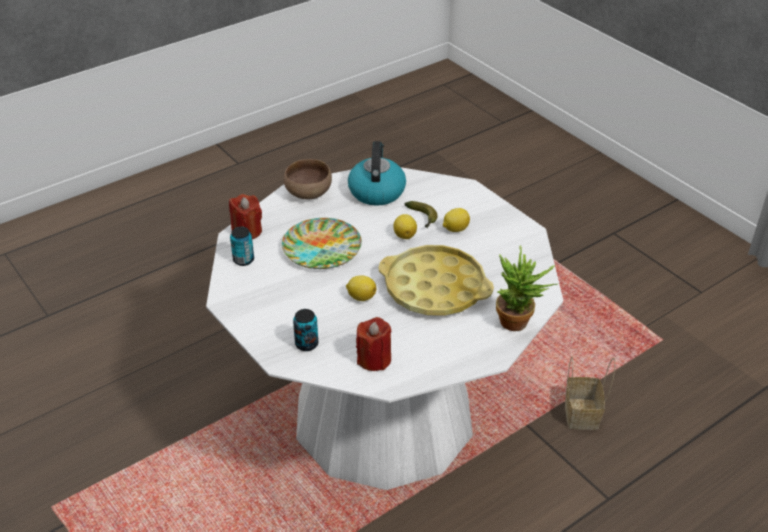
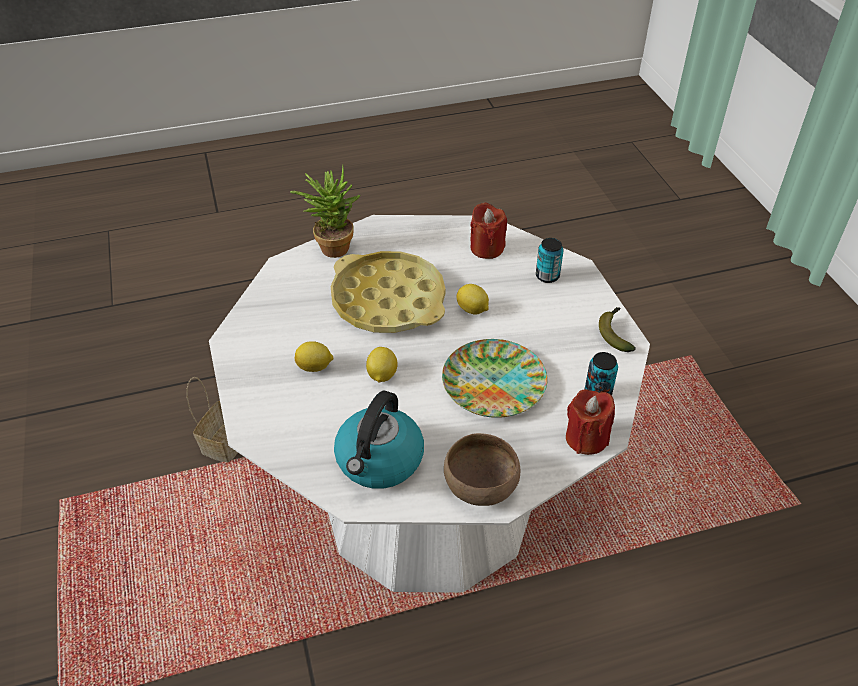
camera: 160 degrees left, 5 degrees up
(422, 218) = (344, 395): banana -> banana (615, 333)

